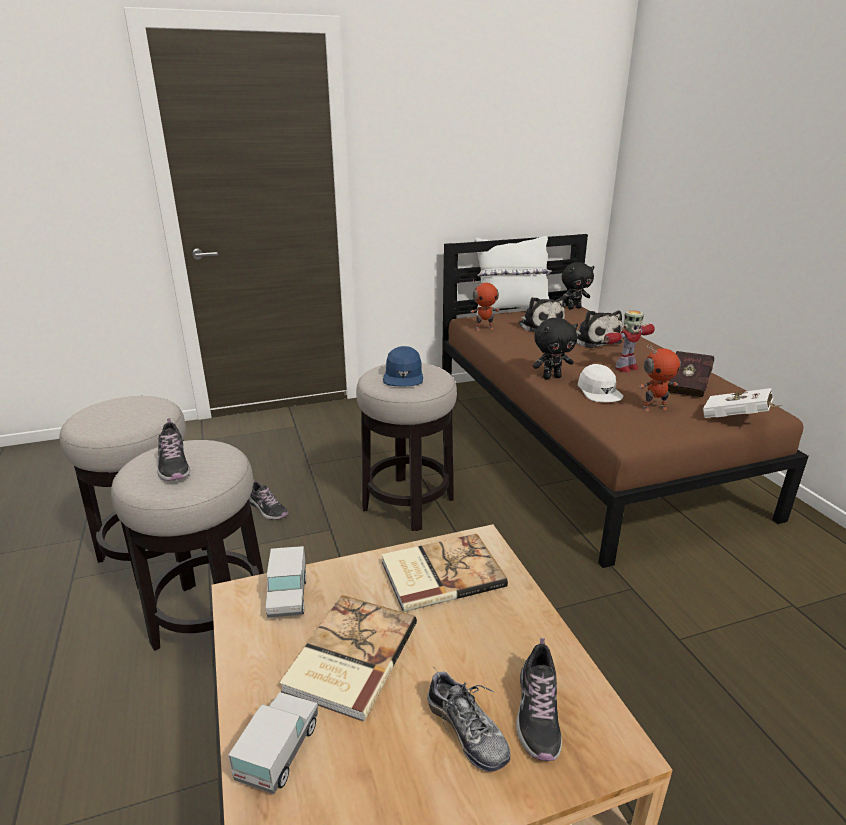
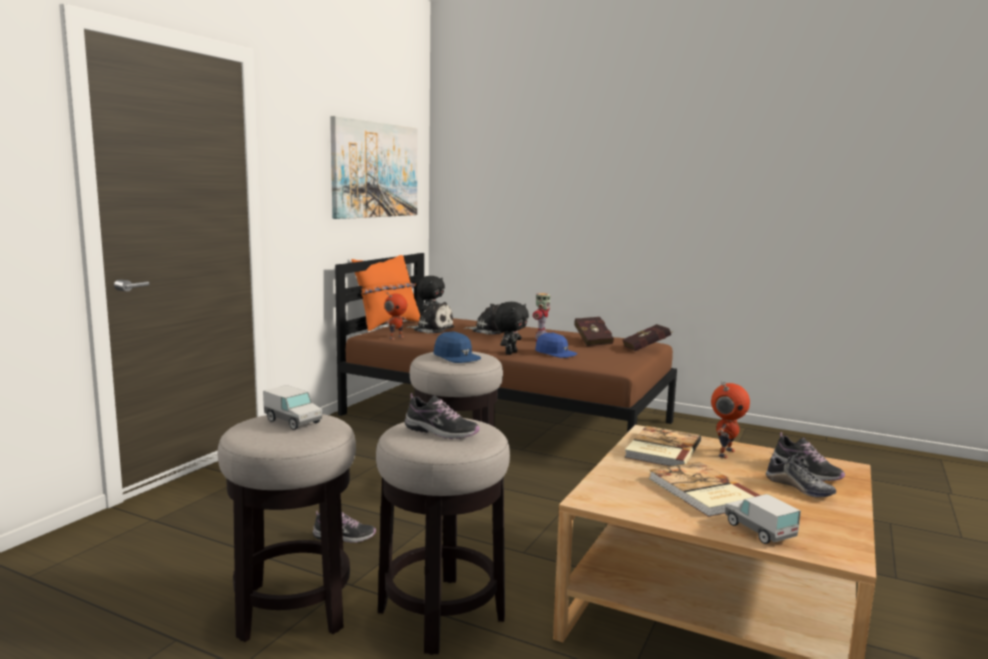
camera: 45 degrees left, 15 degrees down
(288, 597) = (616, 488): toy truck -> toy truck (293, 421)
(466, 730) = (799, 488): shoe -> shoe turned 45 degrees clockwise
(511, 310) = (387, 324): white pillow -> orange pillow
(521, 137) = (375, 170): none -> picture
(599, 391) = (555, 353): white cap -> blue cap
(654, 408) = (599, 354): toy robot -> toy robot (725, 453)
(737, 419) = (647, 349): white book -> red book

